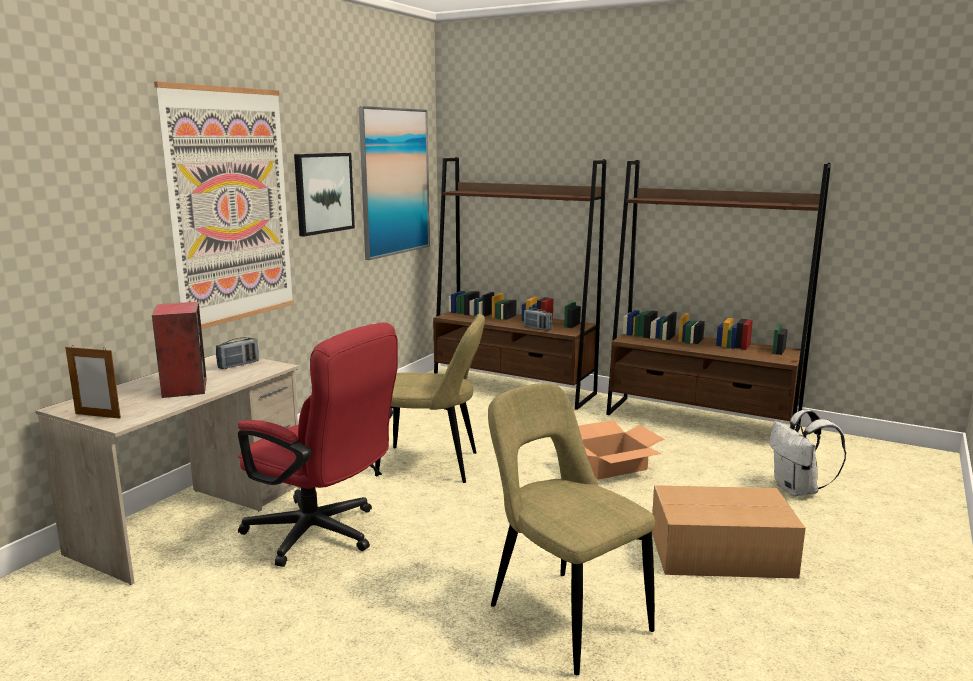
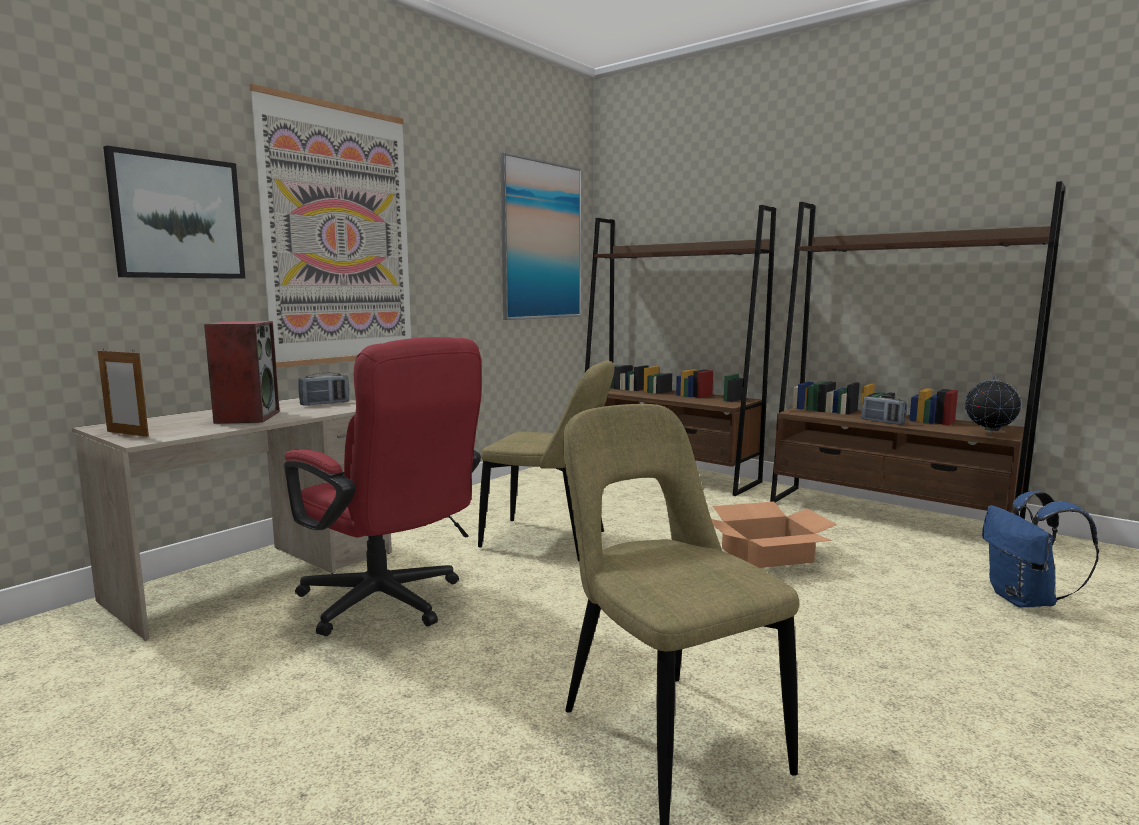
camera: 10 degrees right, 5 degrees down
(323, 193) = (454, 239): picture -> picture (177, 218)
(537, 328) = (691, 401): radio -> radio (882, 422)
(723, 554) = (913, 673): cardboard box -> none
(775, 359) = (989, 434): none -> globe
(798, 490) = (1025, 600): white backpack -> blue backpack

